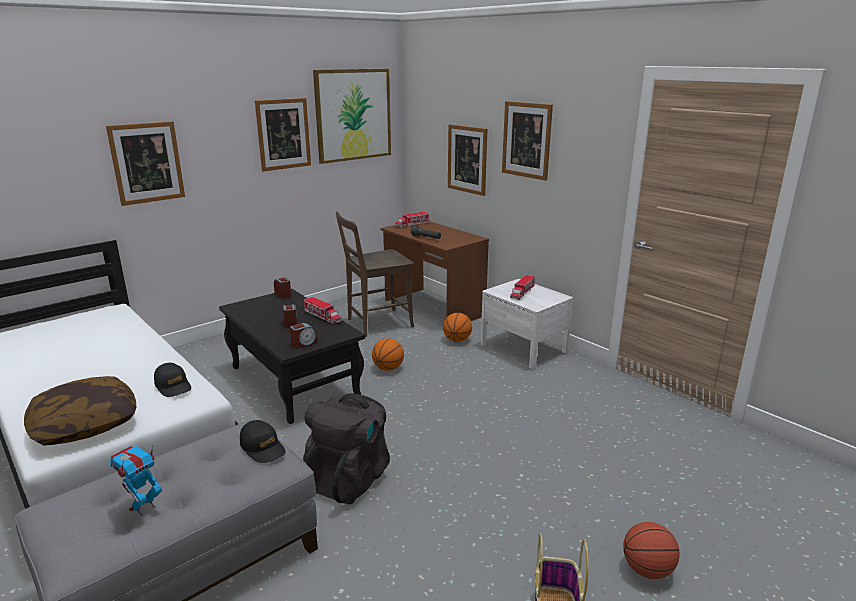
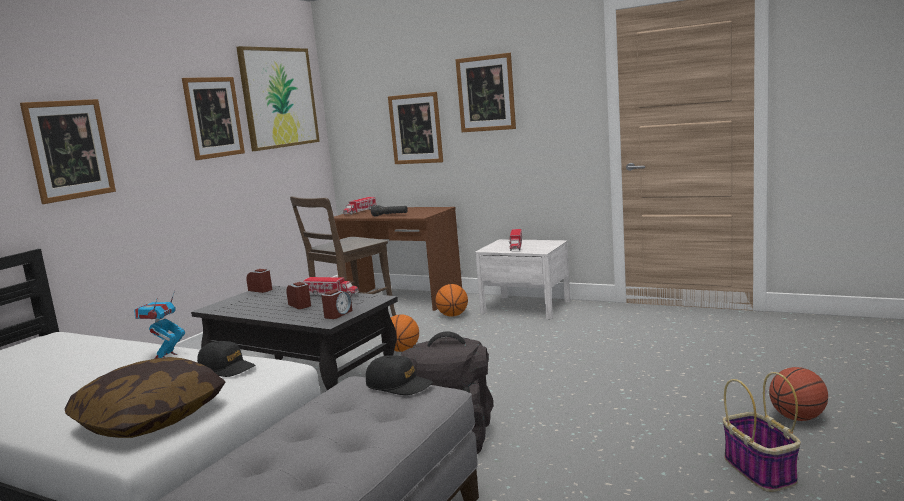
camera: 20 degrees left, 10 degrees down
(143, 507) = (318, 457): toy robot -> toy robot (165, 356)

